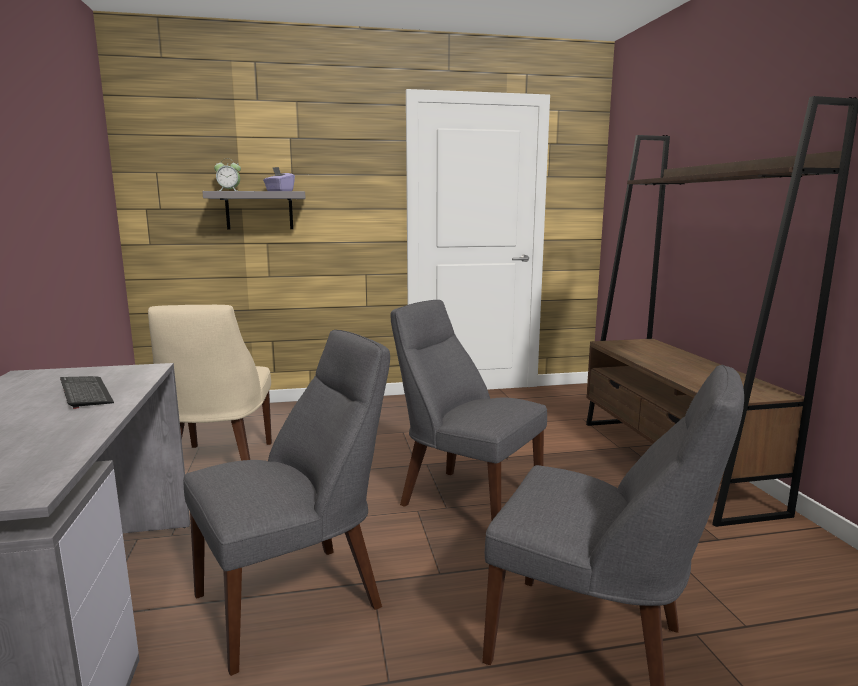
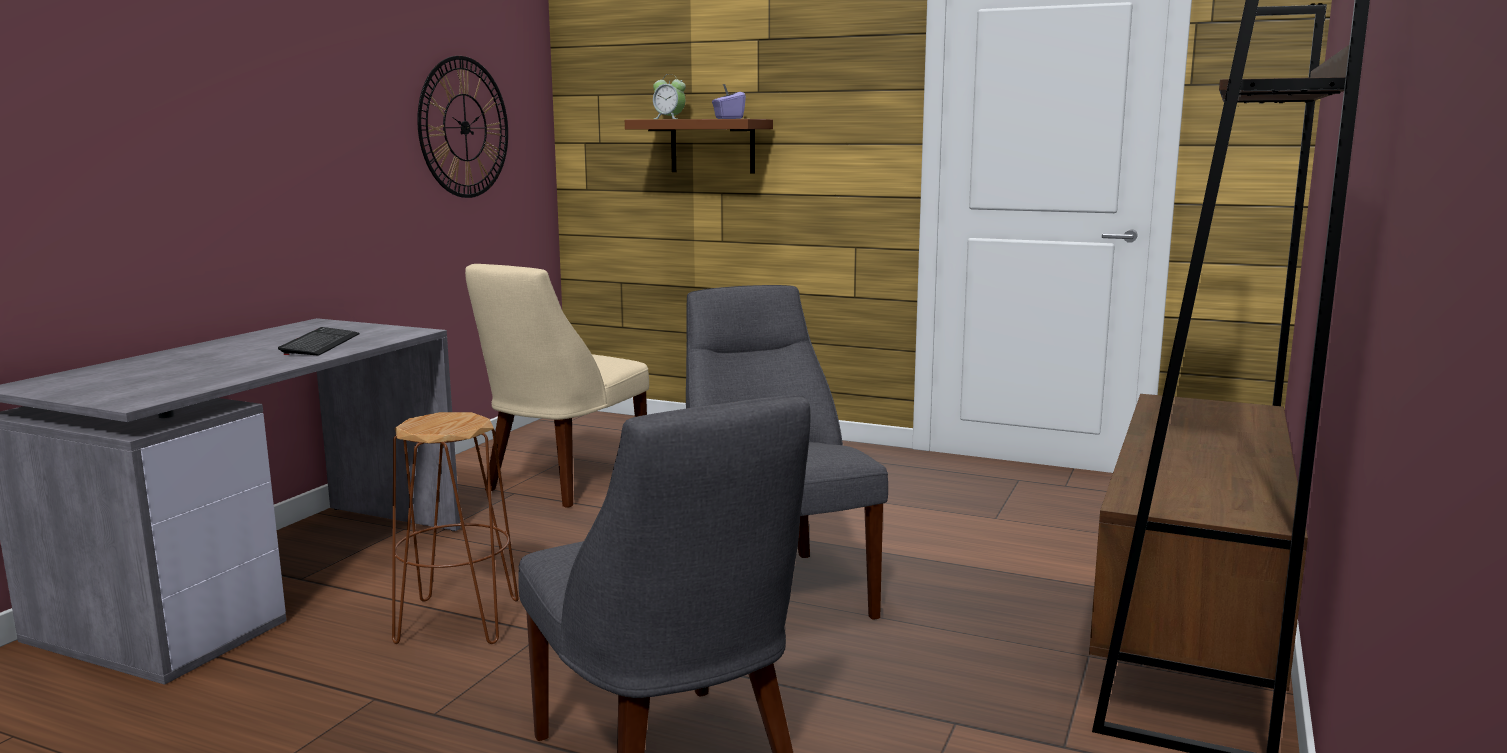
camera: 35 degrees right, 0 degrees up
(75, 194) = (464, 127): none -> wall clock
(259, 210) = (712, 146): grey shelf -> brown shelf
(297, 599) = (458, 622): grey chair -> brown stool

